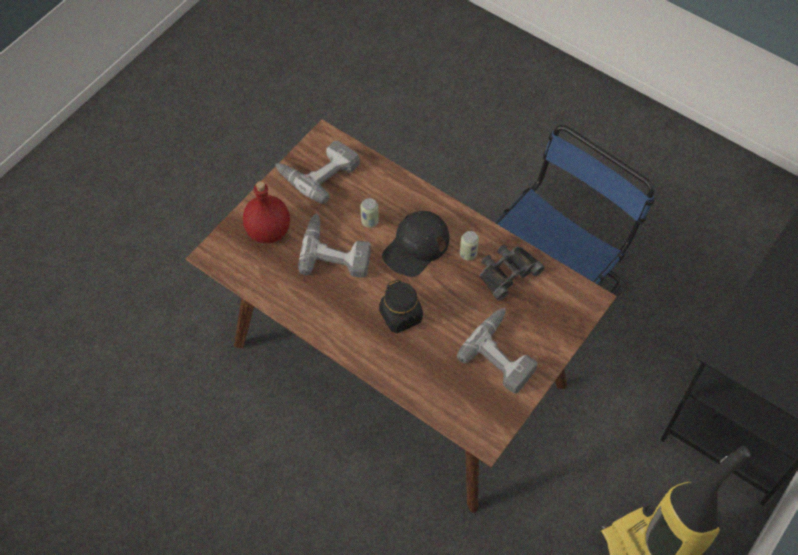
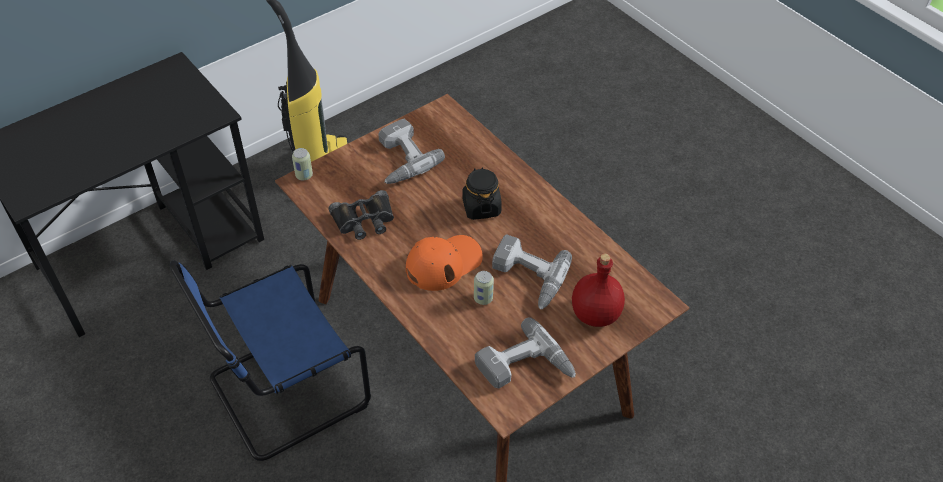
camera: 165 degrees left, 10 degrees down
(416, 246) = (443, 263): black cap -> orange cap
(468, 254) = (394, 244): can -> can (304, 175)

